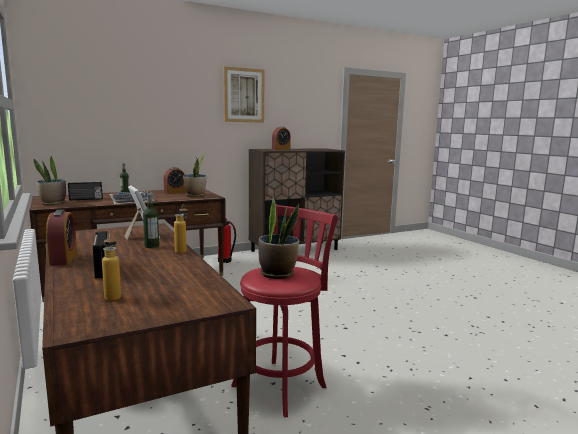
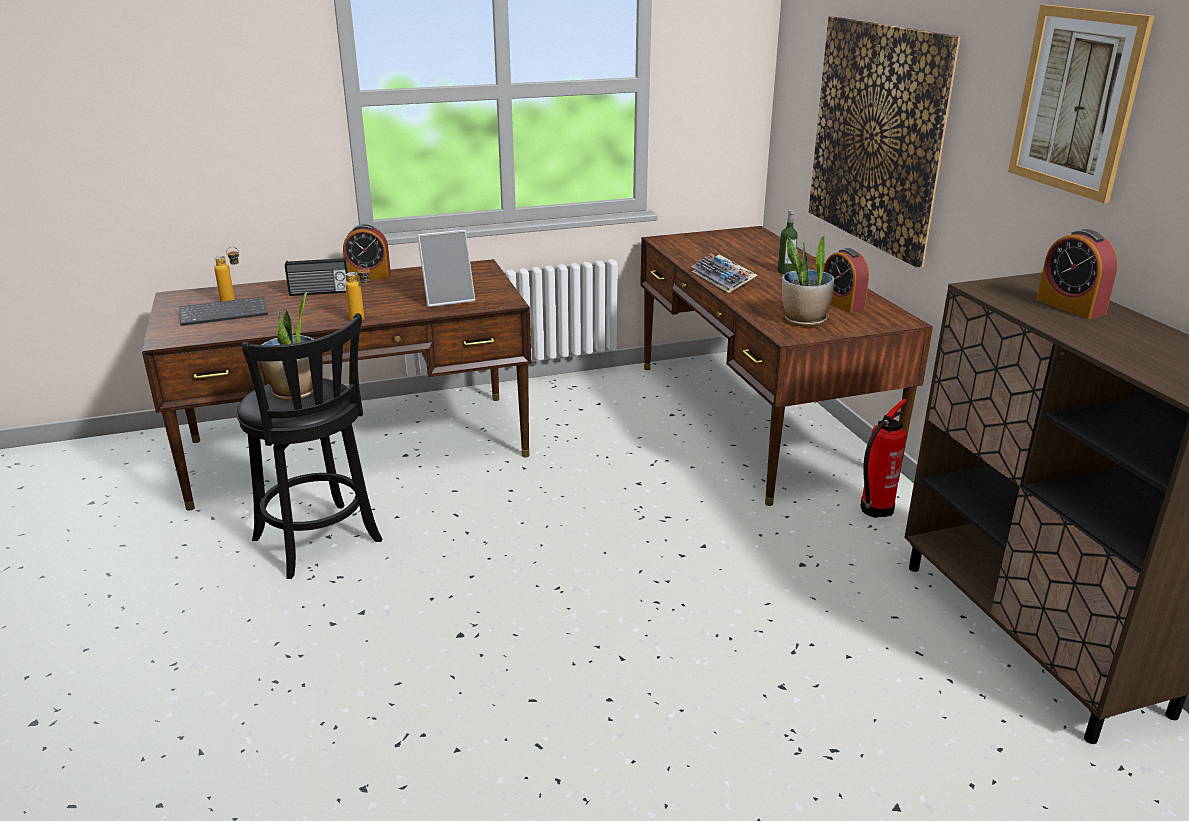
camera: 100 degrees right, 15 degrees up
(53, 203) = (691, 241): potted plant -> none
(86, 199) = (735, 253): radio -> none
(139, 123) = (877, 136): none -> picture
(151, 246) = (394, 306): bottle -> none
(151, 293) = (225, 313): none -> keyboard
(282, 384) = (320, 543): red stool -> black stool

